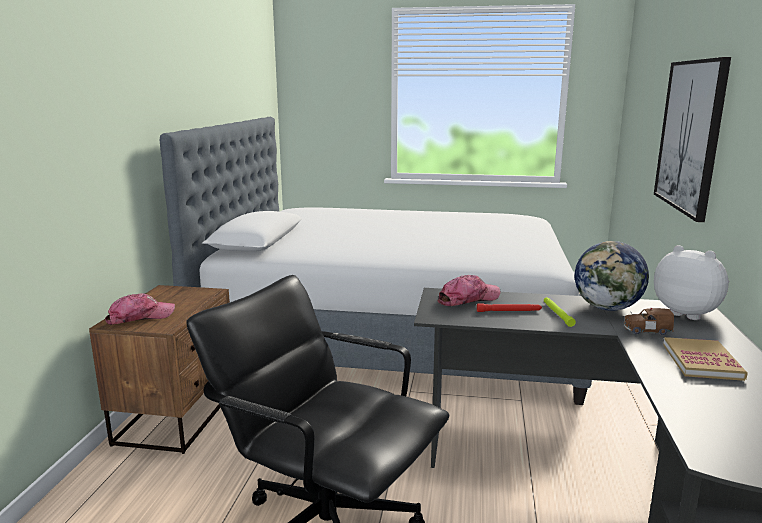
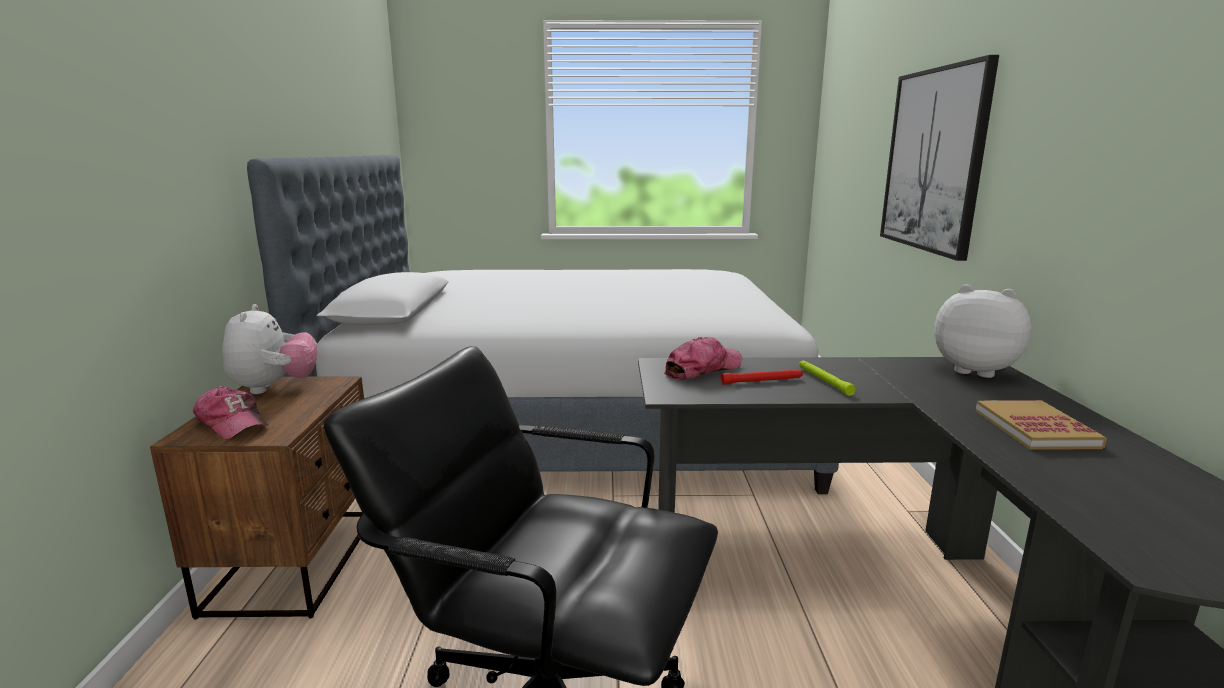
camera: 10 degrees left, 0 degrees up
(140, 317) = (233, 423): cap -> cap turned 75 degrees clockwise
(169, 293) = (274, 388): none -> plush toy
(607, 308) = (879, 370): globe -> none
(646, 331) = (943, 394): brown toy car -> none

